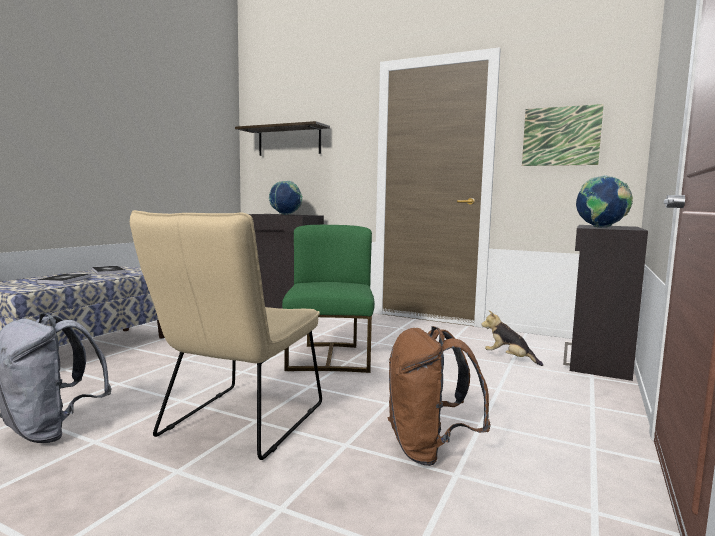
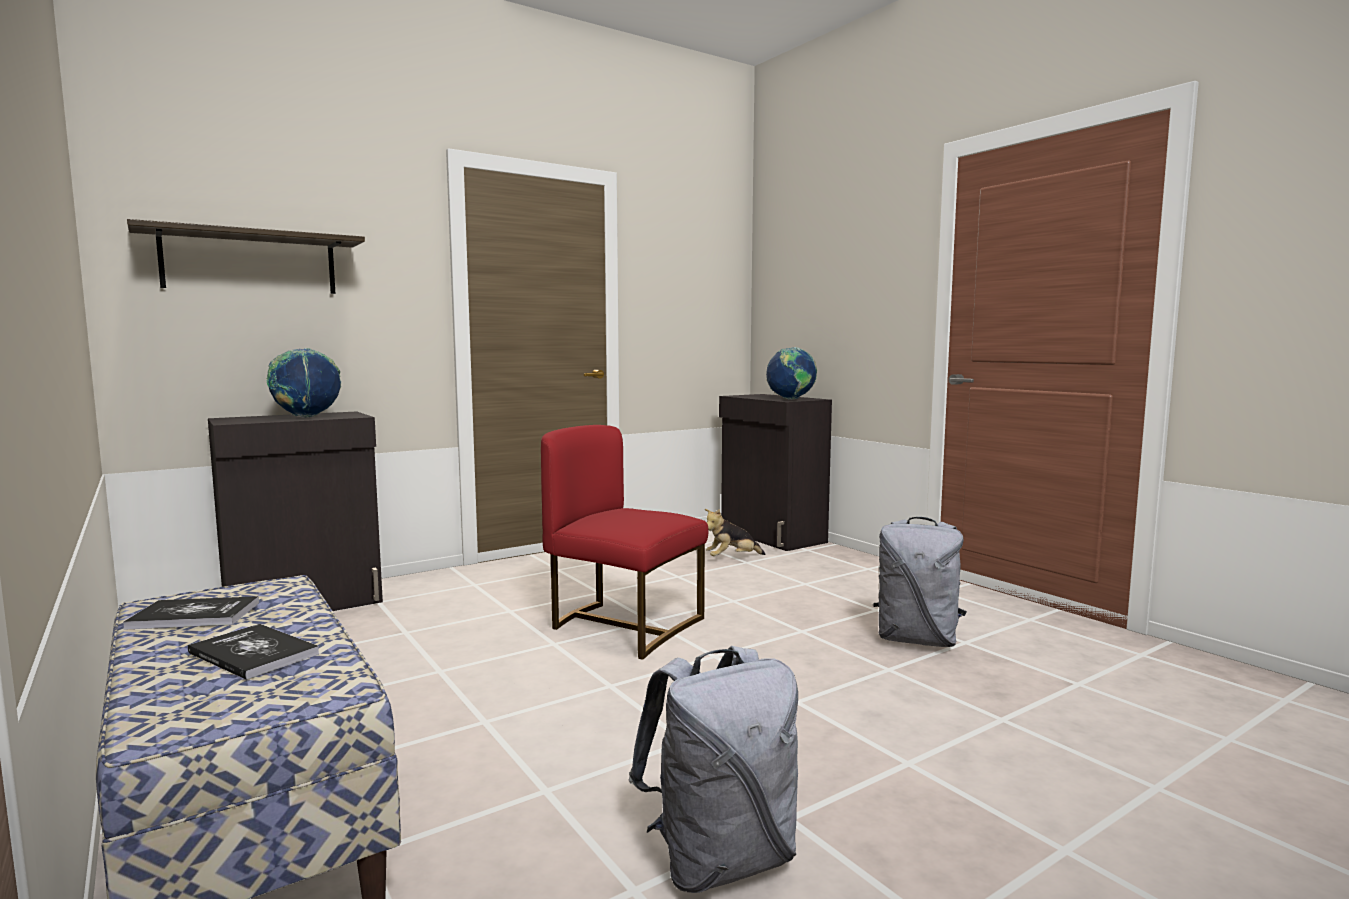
camera: 60 degrees left, 0 degrees up
(237, 424) = (801, 713): beige chair -> none
(330, 358) = (623, 626): green chair -> red chair
(429, 450) = (917, 640): brown backpack -> grey backpack
(561, 136) = (683, 294): picture -> none

